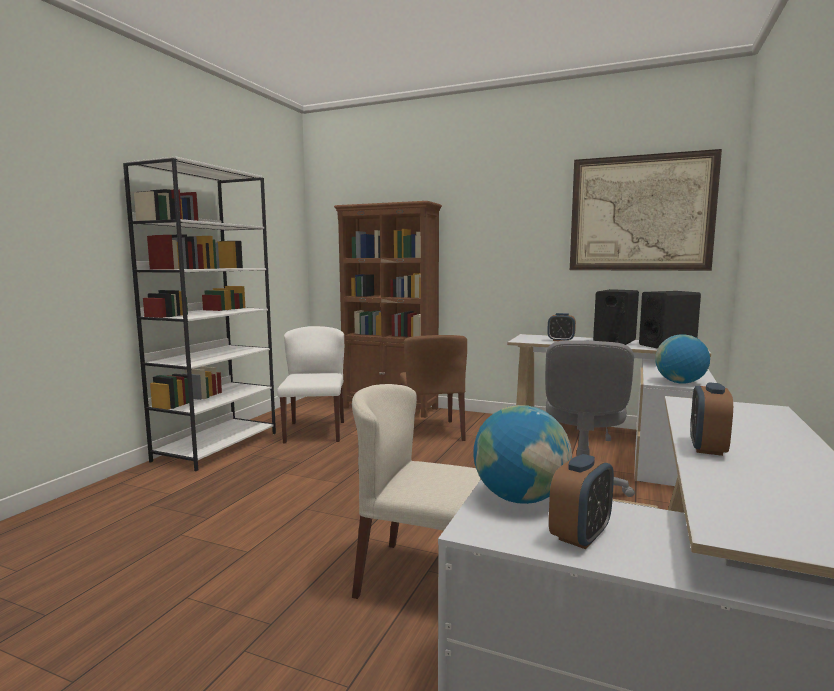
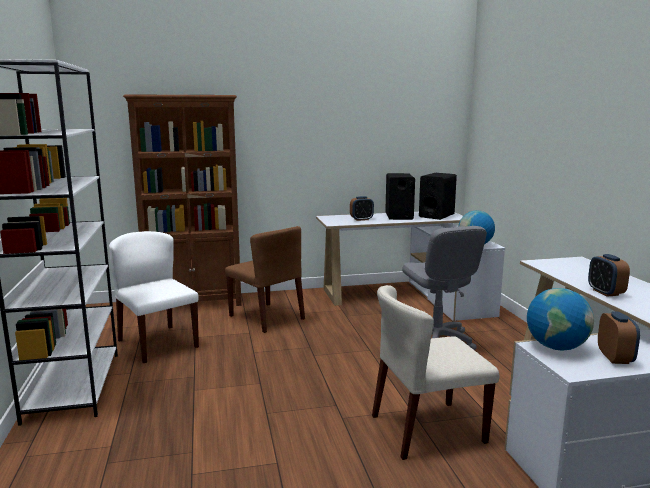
camera: 35 degrees left, 5 degrees up
(640, 213) = (405, 111): picture -> none

